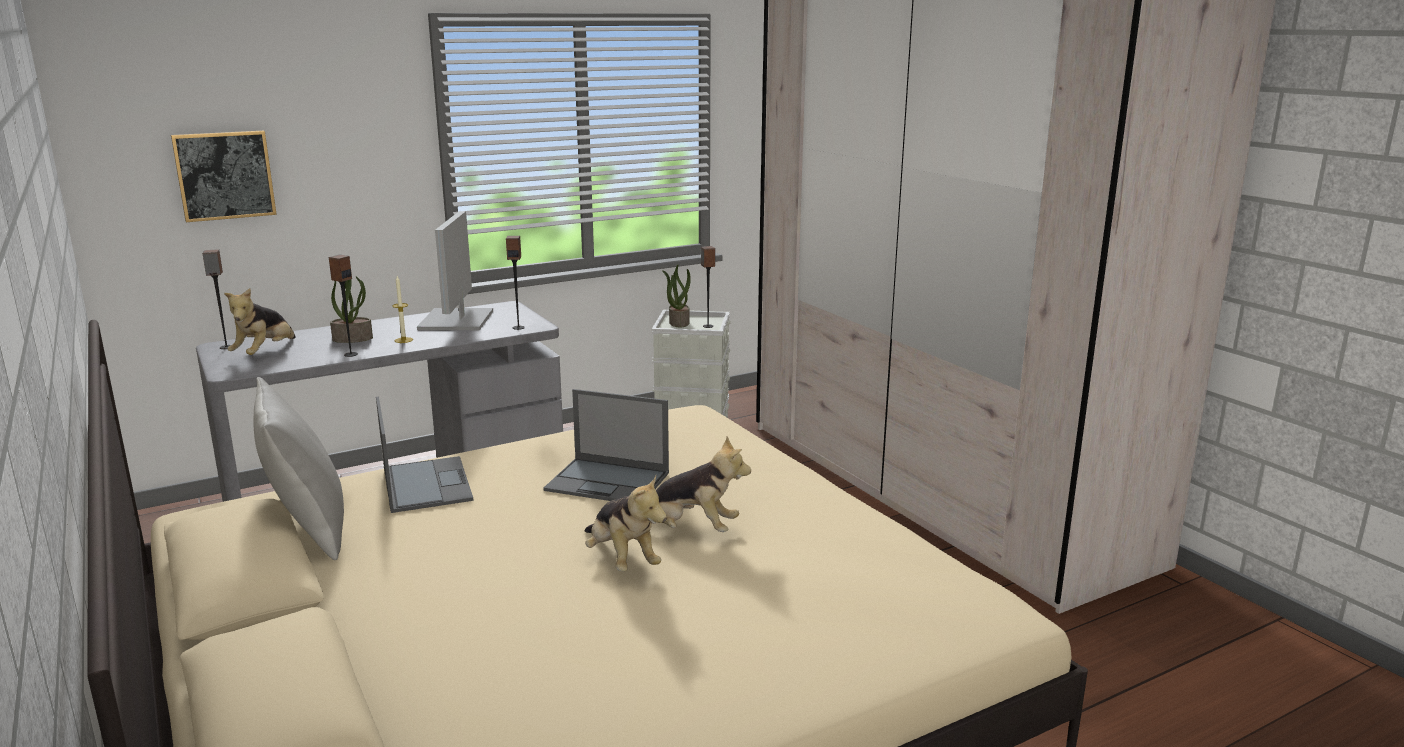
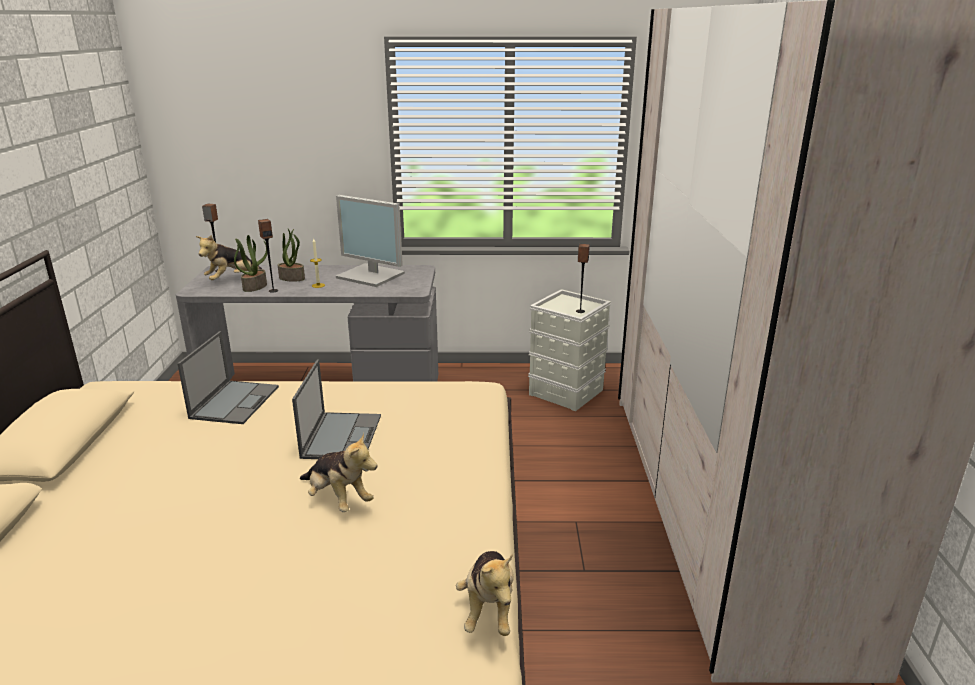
camera: 30 degrees right, 5 degrees up
(225, 175) = (238, 152): picture -> none
(308, 529) = (134, 417): grey pillow -> none
(457, 321) = (372, 275): monitor -> monitor turned 90 degrees counterclockwise
(518, 327) = (401, 289): speaker -> none
(609, 482) = (341, 436): laptop -> laptop turned 135 degrees counterclockwise
(622, 560) = (262, 509): plush toy -> plush toy (489, 609)
(678, 322) = (561, 303): potted plant -> potted plant (255, 287)

